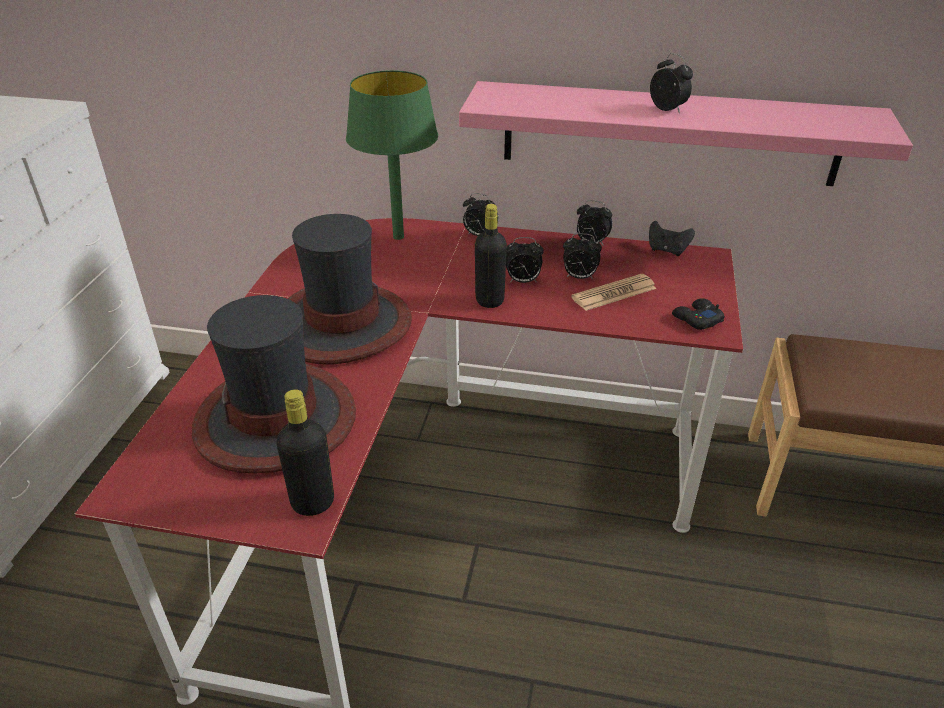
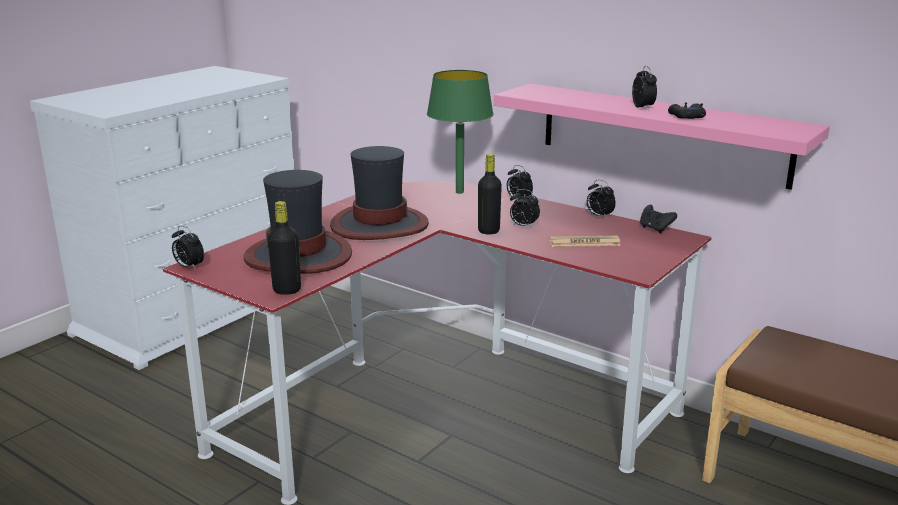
camera: 25 degrees right, 15 degrees down
(579, 277) = (567, 231): alarm clock -> alarm clock (189, 267)
(696, 319) = (632, 265): black game controller -> black game controller (686, 116)

